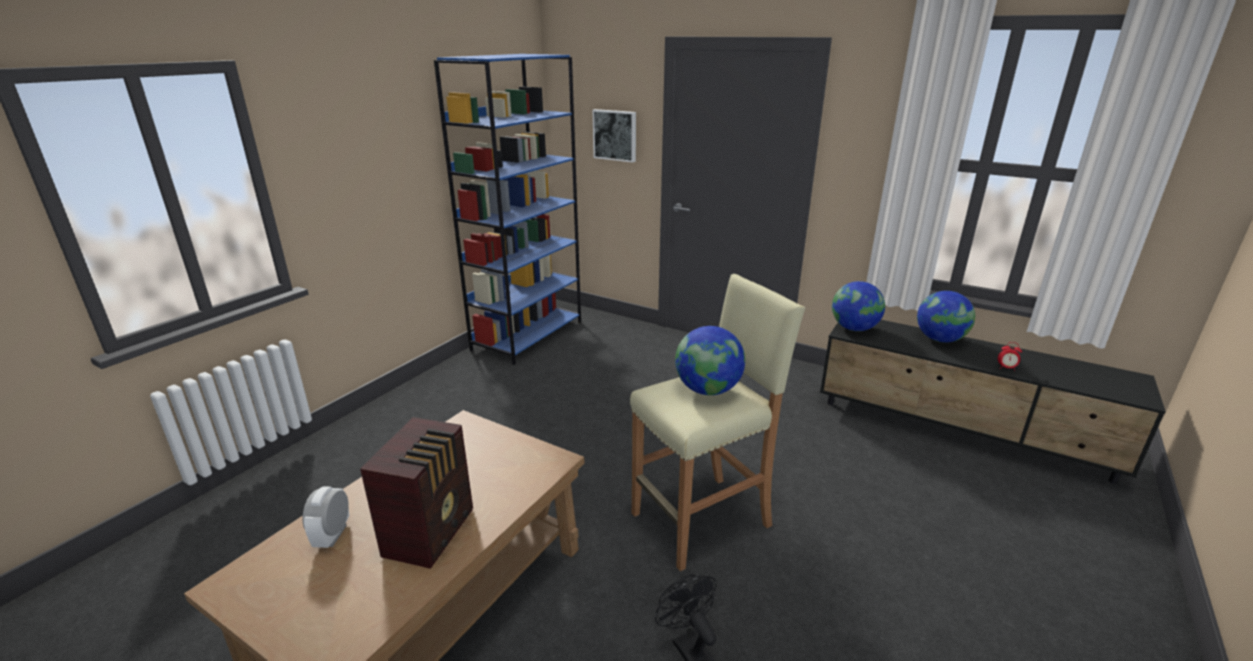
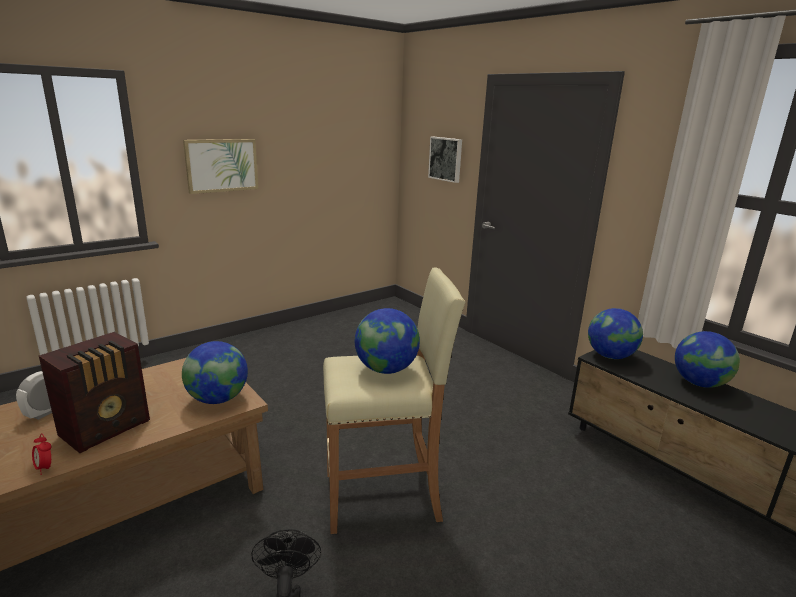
camera: 20 degrees right, 5 degrees down
(365, 174) = (222, 165): none -> picture
(525, 465) = (218, 399): none -> globe
(528, 335) = (352, 318): blue bookcase -> none
(1006, 368) = (758, 426): alarm clock -> alarm clock (45, 468)

